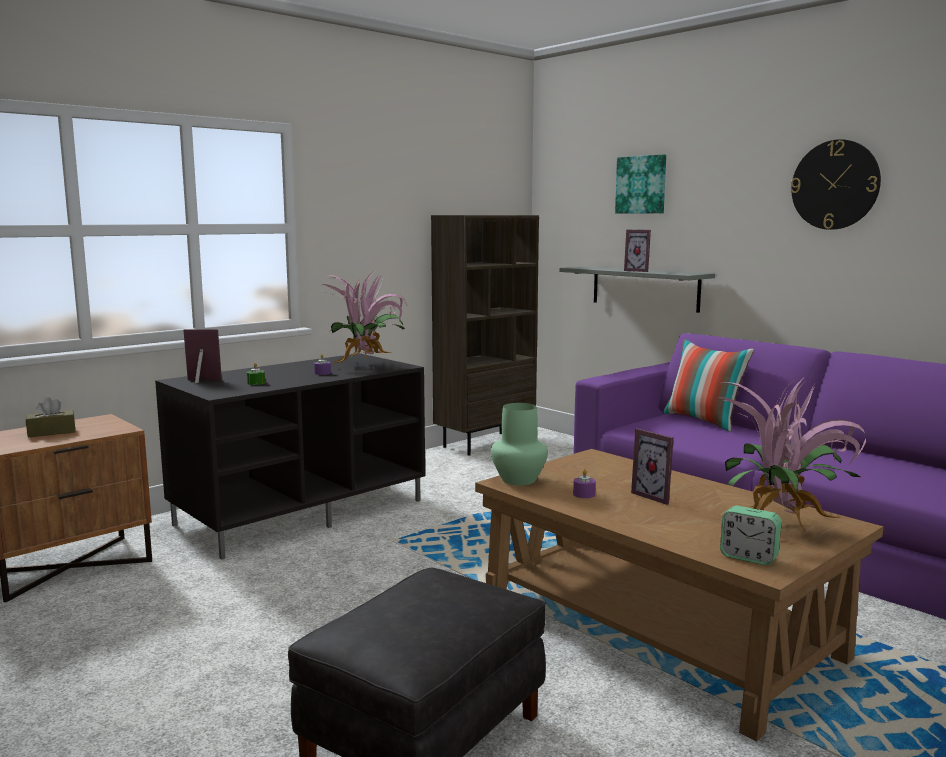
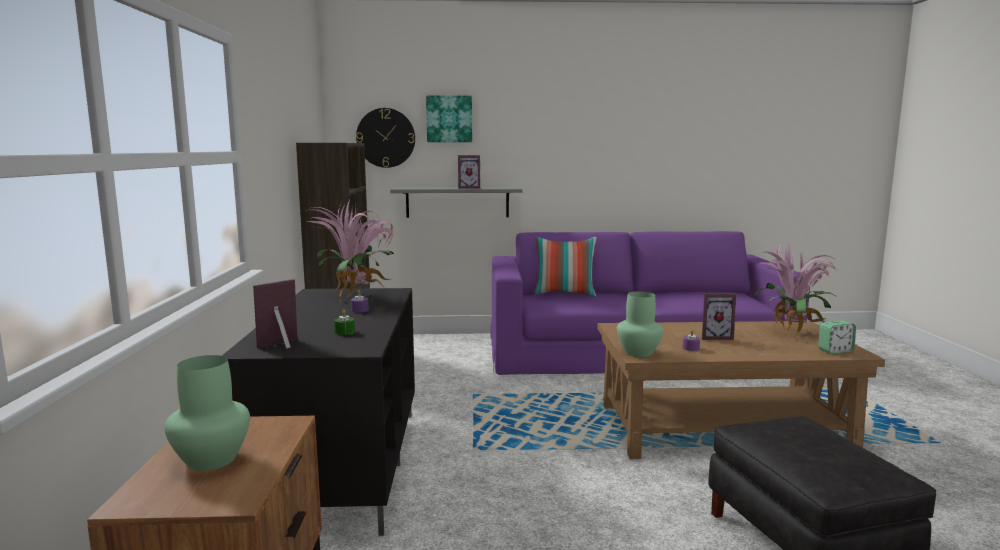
camera: 50 degrees left, 0 degrees up
(51, 432) = (211, 459): brown tissue box -> green vase
(835, 185) = (605, 124): wall clock -> wall clock (386, 138)

